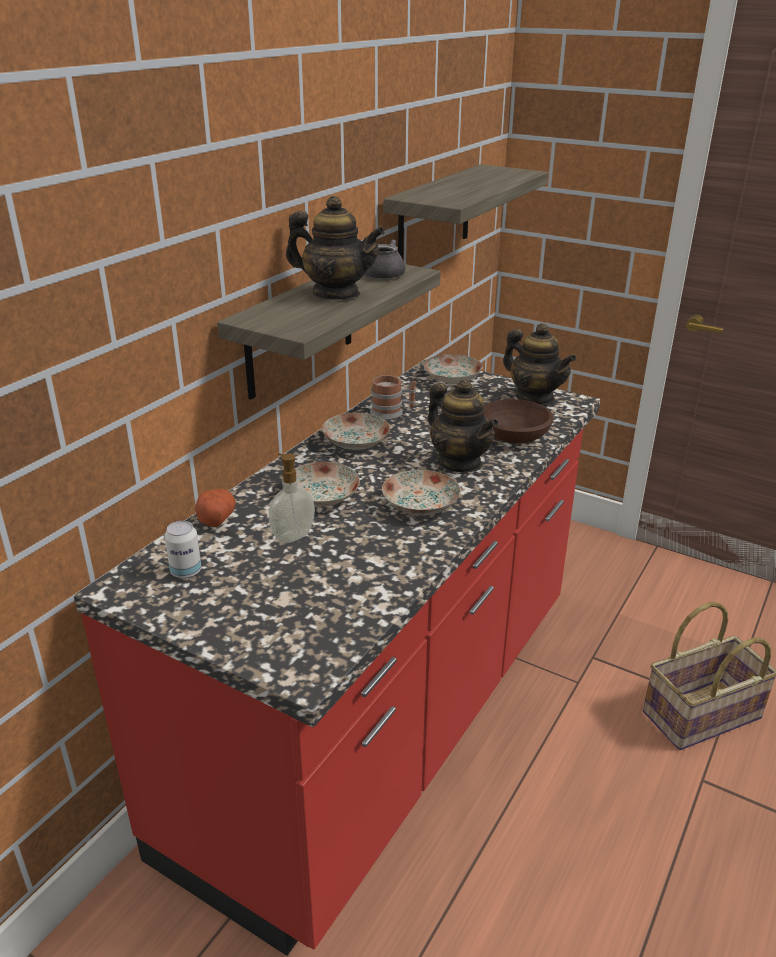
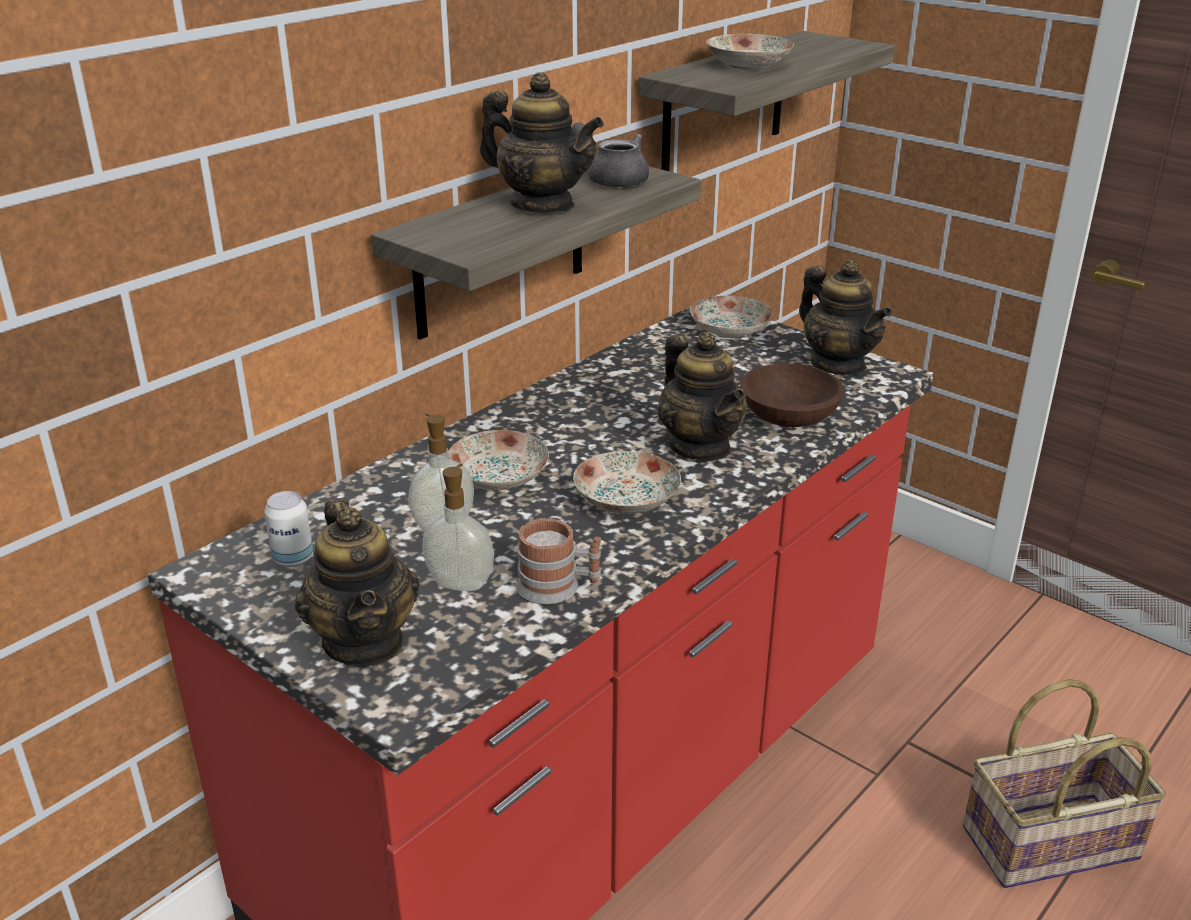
camera: 10 degrees right, 0 degrees up
(216, 518) = (353, 493): potato -> none
(262, 629) = (365, 642): none -> teapot
(320, 577) = (461, 583): none -> soap dispenser
(355, 443) = (567, 408): plate -> plate (747, 65)
(392, 412) = (631, 371): mug -> mug (558, 587)

